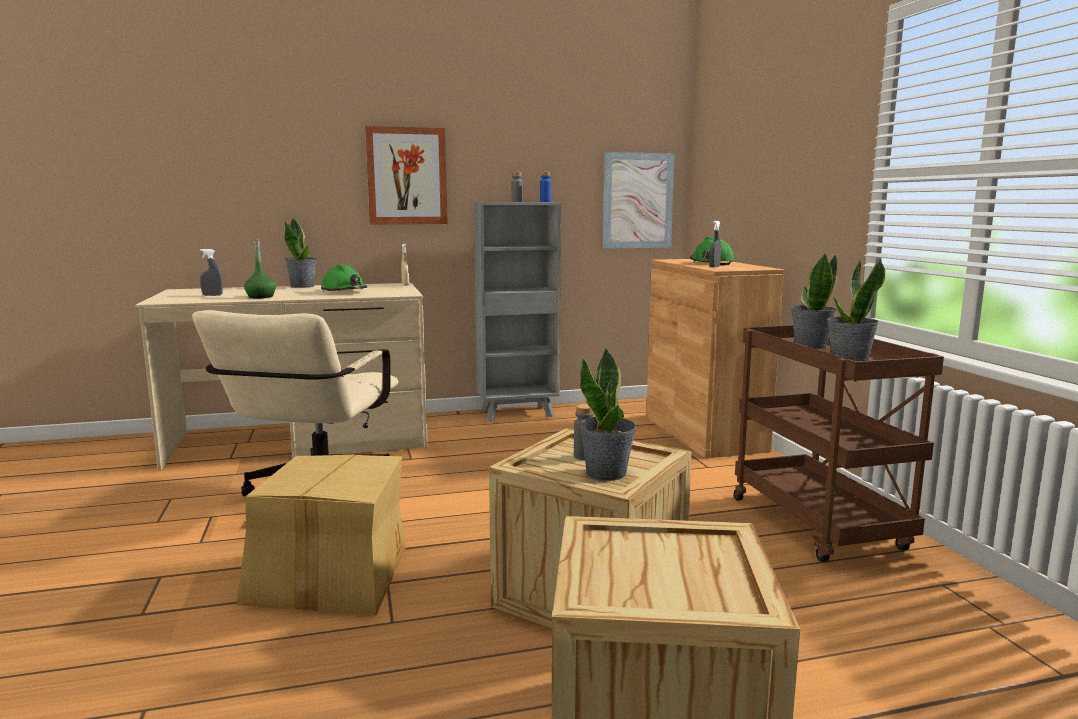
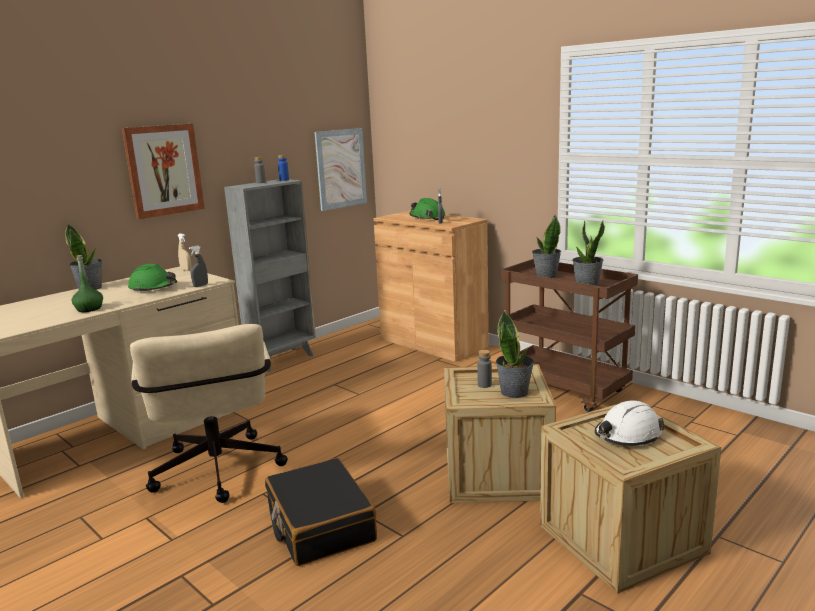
camera: 30 degrees left, 5 degrees up
(212, 295) = (30, 316): grey spray bottle -> grey spray bottle (200, 286)
(331, 577) = (320, 525): cardboard box -> black suitcase
(671, 565) = (627, 436): none -> white hard hat

